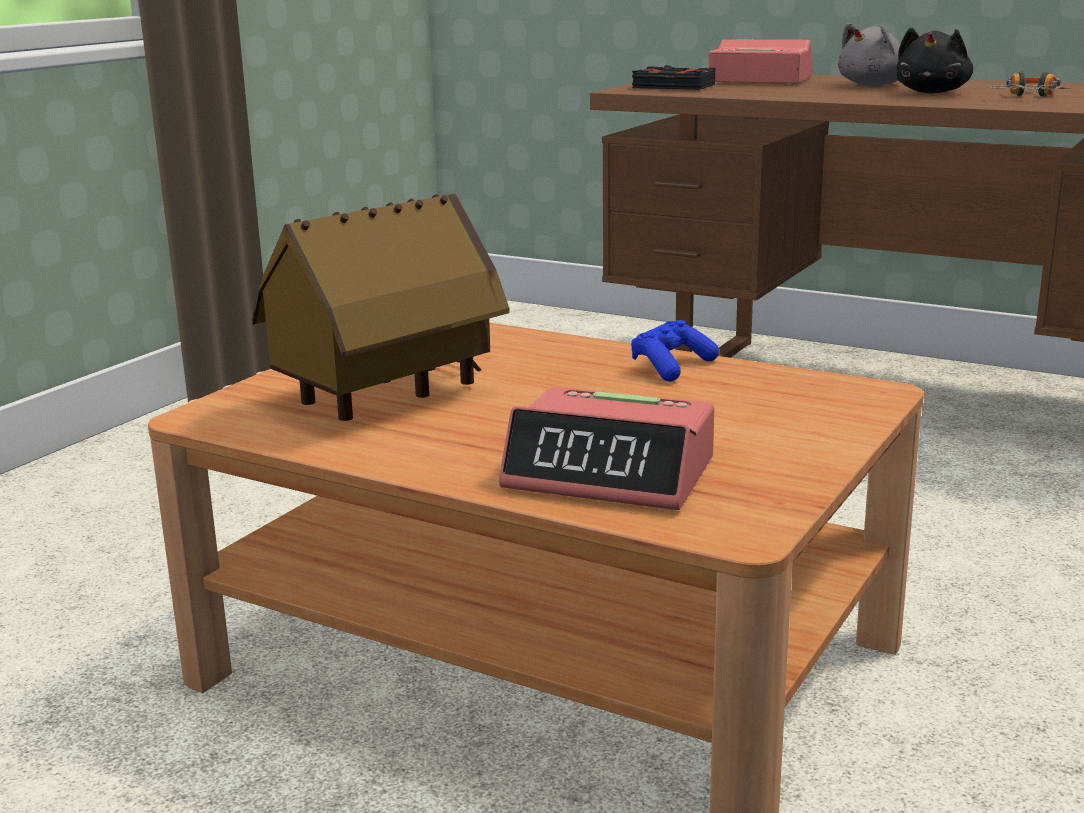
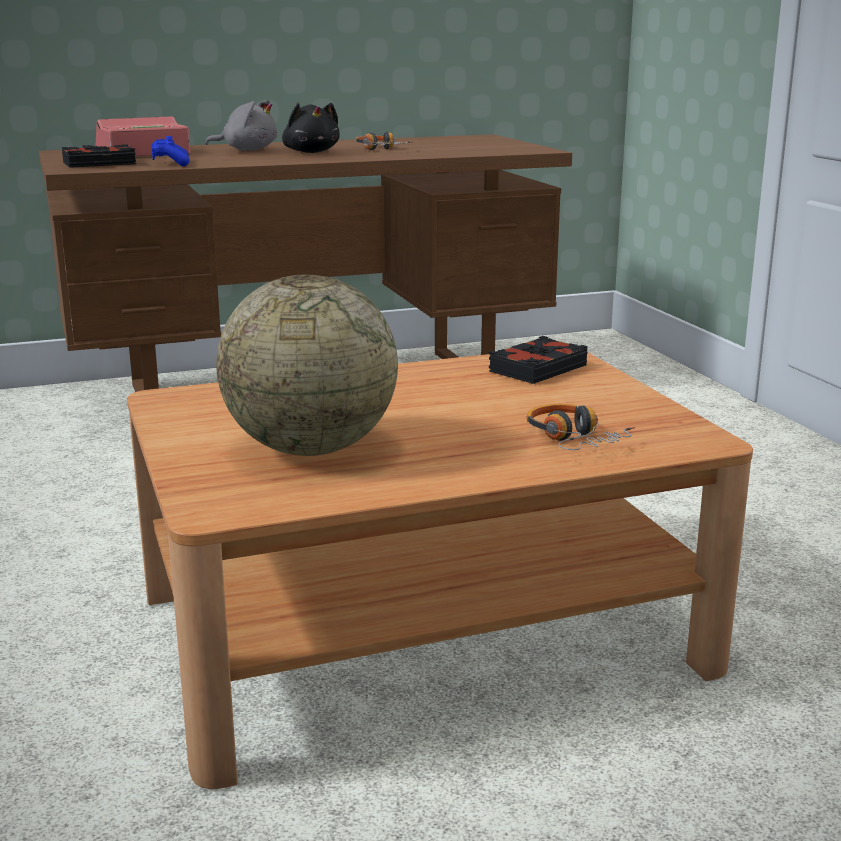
camera: 50 degrees left, 0 degrees up
(388, 397) = (310, 449): toy house -> globe
(611, 474) = (574, 439): alarm clock -> headphones
(672, 367) = (426, 374): blue game controller -> blue game controller (171, 163)
(798, 396) = (536, 368): none -> black book
(874, 85) = (247, 150): grey plush toy -> grey plush toy turned 75 degrees counterclockwise

